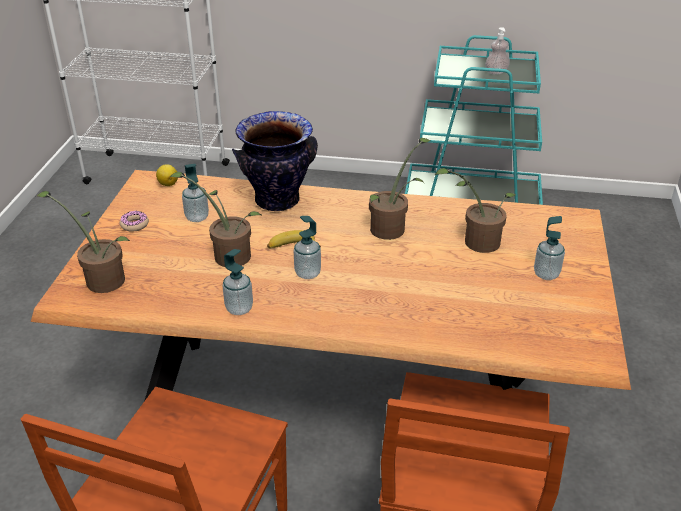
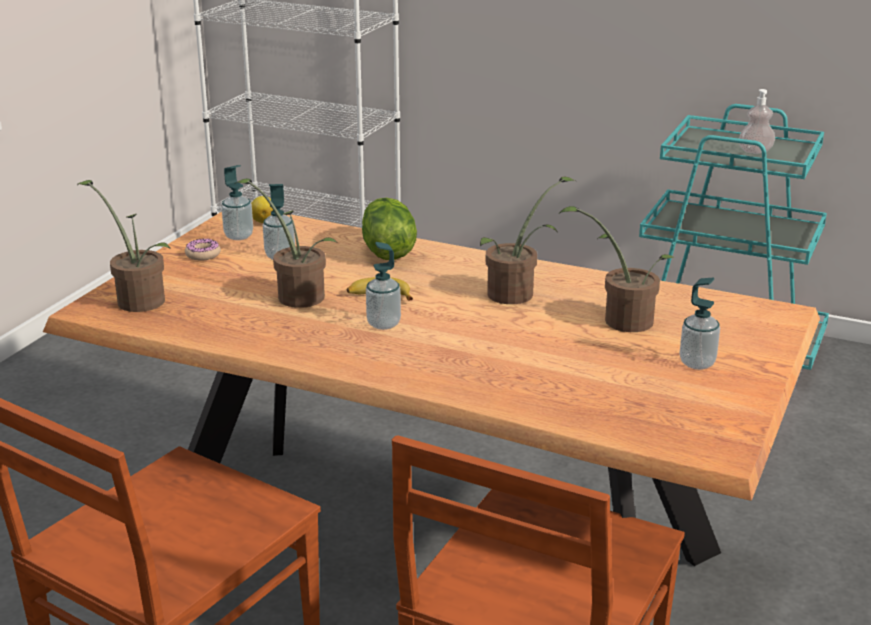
camera: 15 degrees right, 10 degrees down
(239, 308) = (281, 346): soap dispenser -> soap dispenser (238, 236)
(277, 201) = (387, 252): vase -> lettuce

